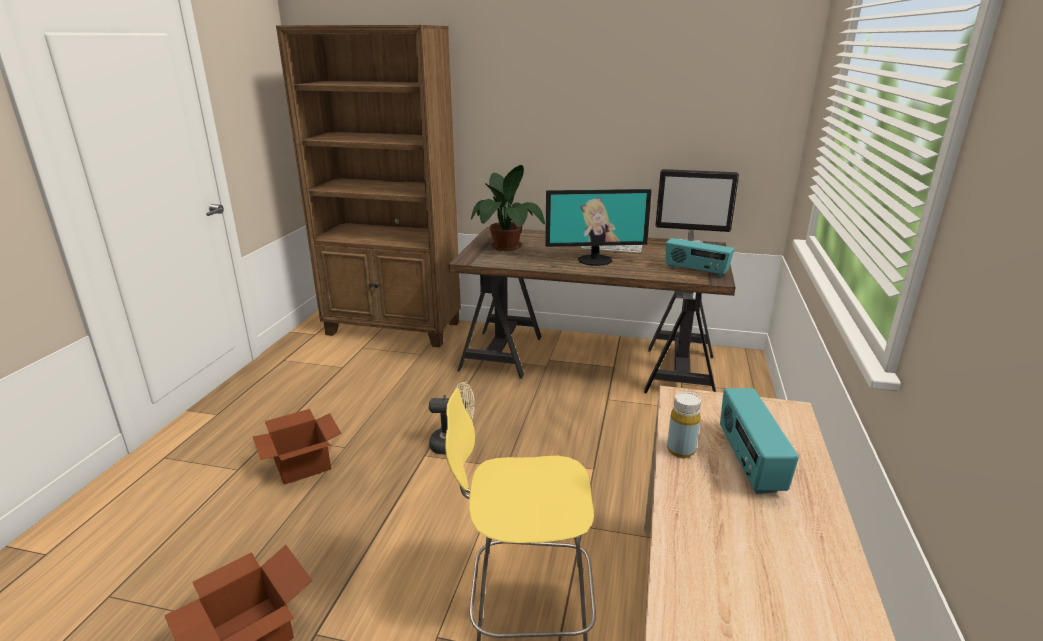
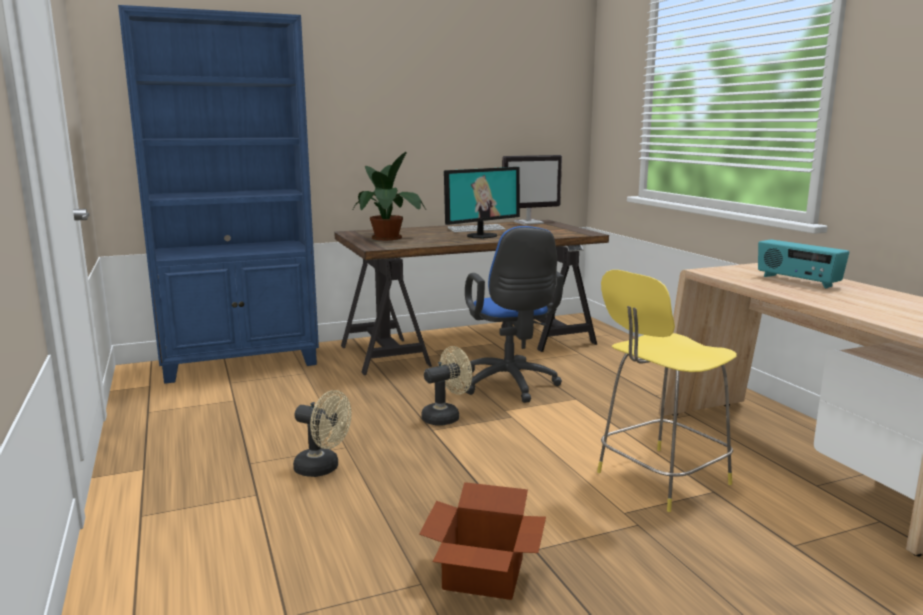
camera: 35 degrees left, 10 degrees down
(303, 463) = (323, 469): cardboard box -> beige fan
(394, 329) = (241, 363): brown bookcase -> blue bookcase
(555, 428) = (510, 386): none -> blue office chair
(681, 450) = (758, 284): yellow bottle -> none
(696, 271) = (566, 232): radio -> none

